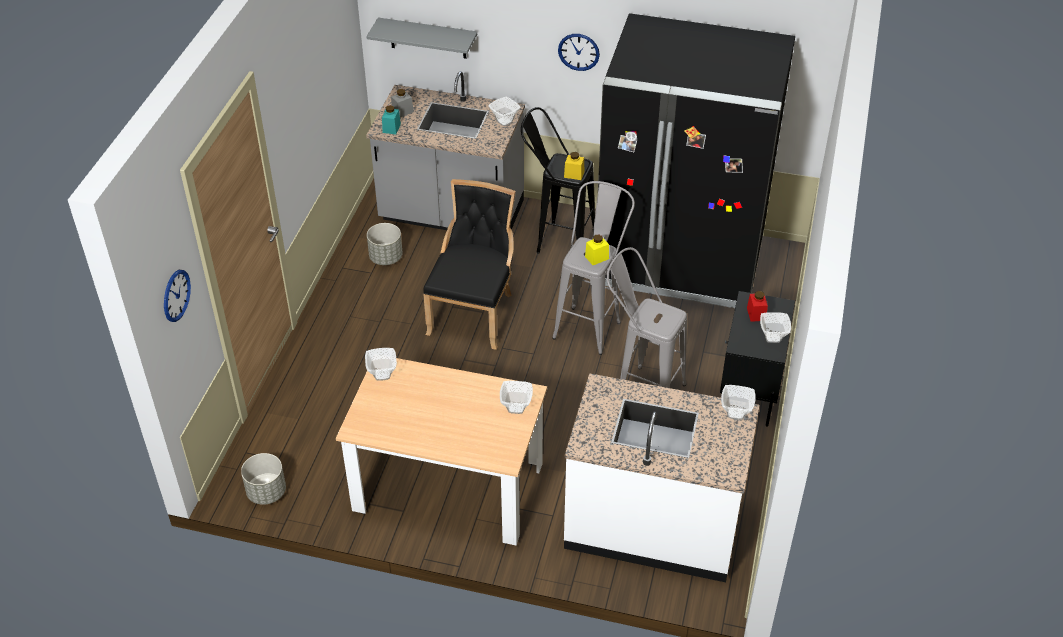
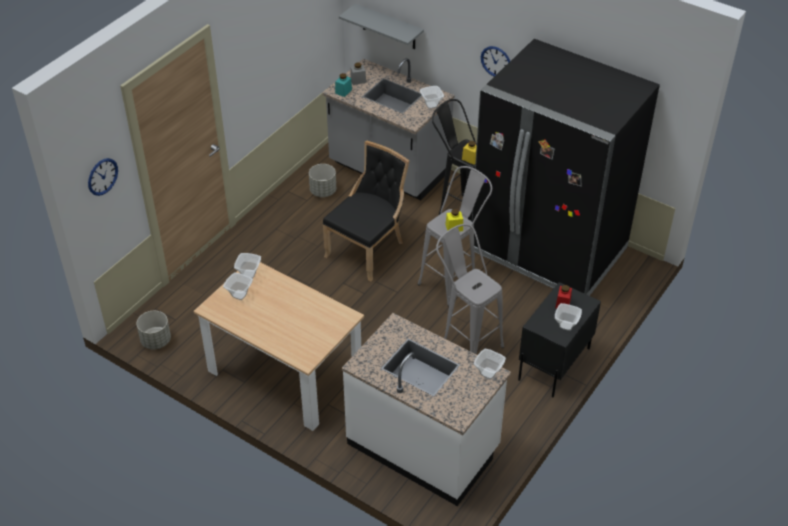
camera: 20 degrees right, 0 degrees up
(516, 408) = (333, 325): bowl -> bowl (239, 295)

